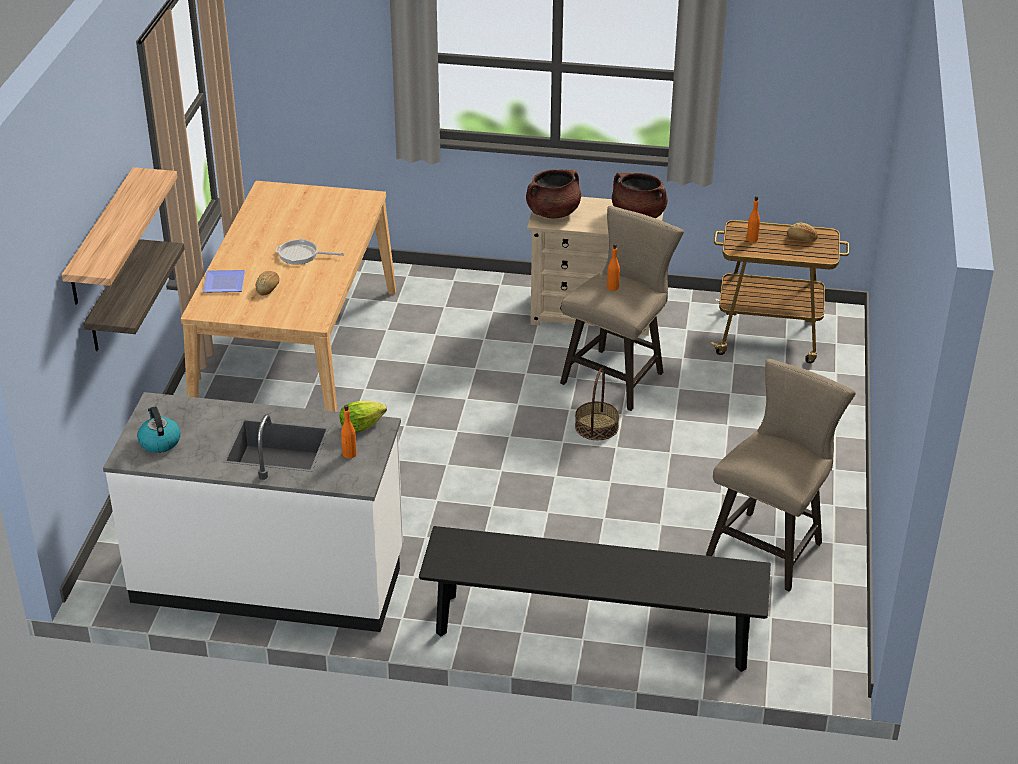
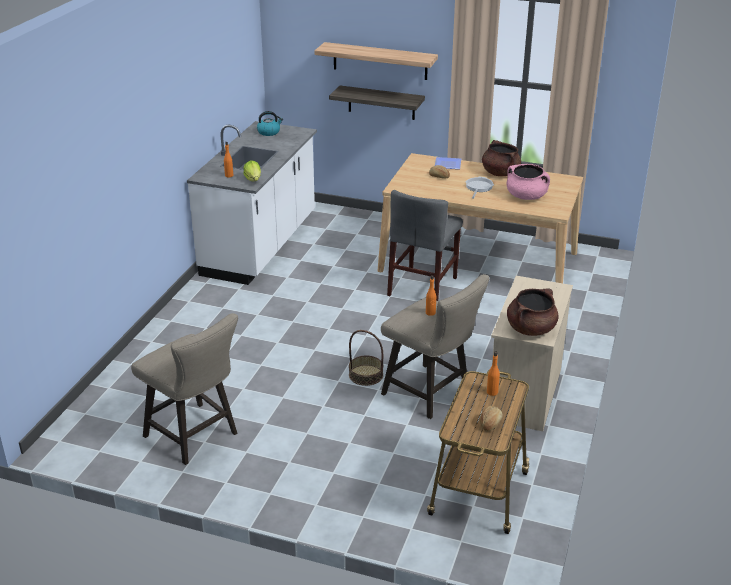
camera: 100 degrees right, 5 degrees down
(324, 219) = (526, 196): none -> pink cooking pot
(373, 399) = (422, 286): none -> grey chair
(553, 212) = (538, 288): brown cooking pot -> brown cooking pot (500, 173)
(592, 632) = (155, 346): black bench -> none

